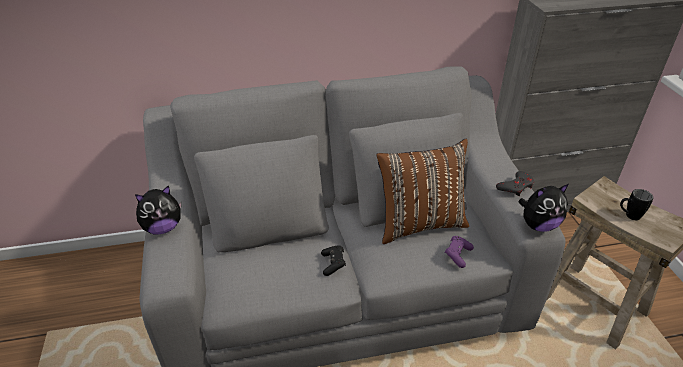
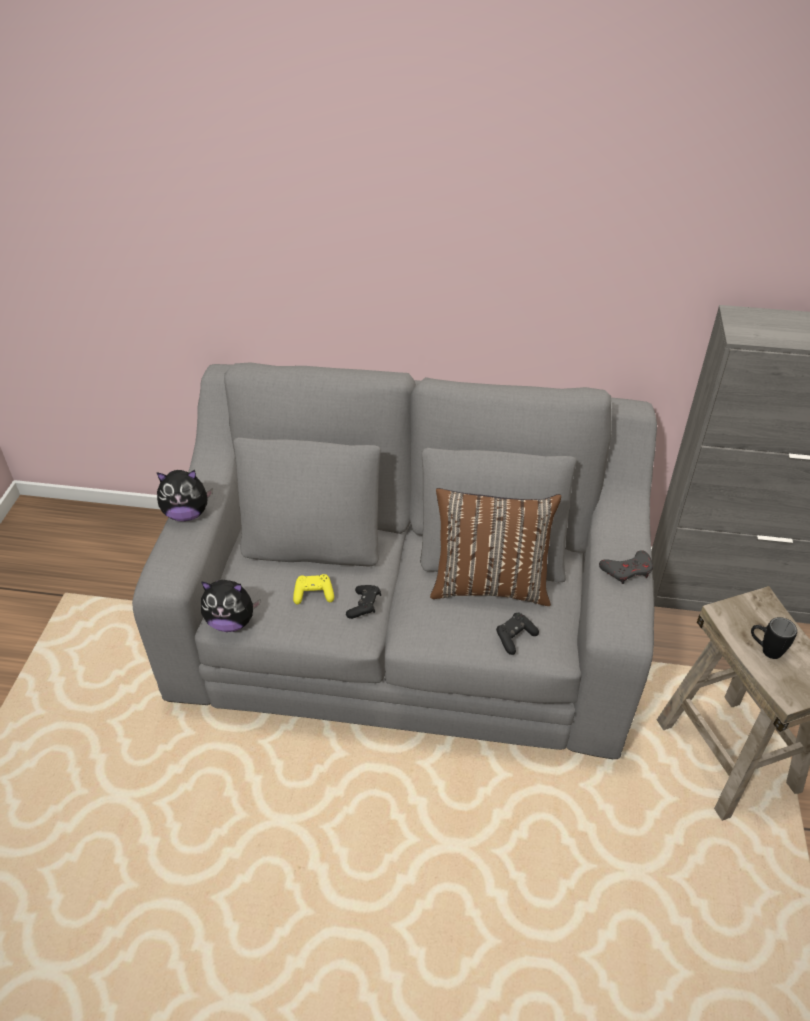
camera: 20 degrees right, 5 degrees up
(289, 265) = (314, 594): none -> yellow game controller
(457, 255) = (514, 637): purple game controller -> black game controller
(538, 225) = (622, 628): plush toy -> plush toy (231, 622)

